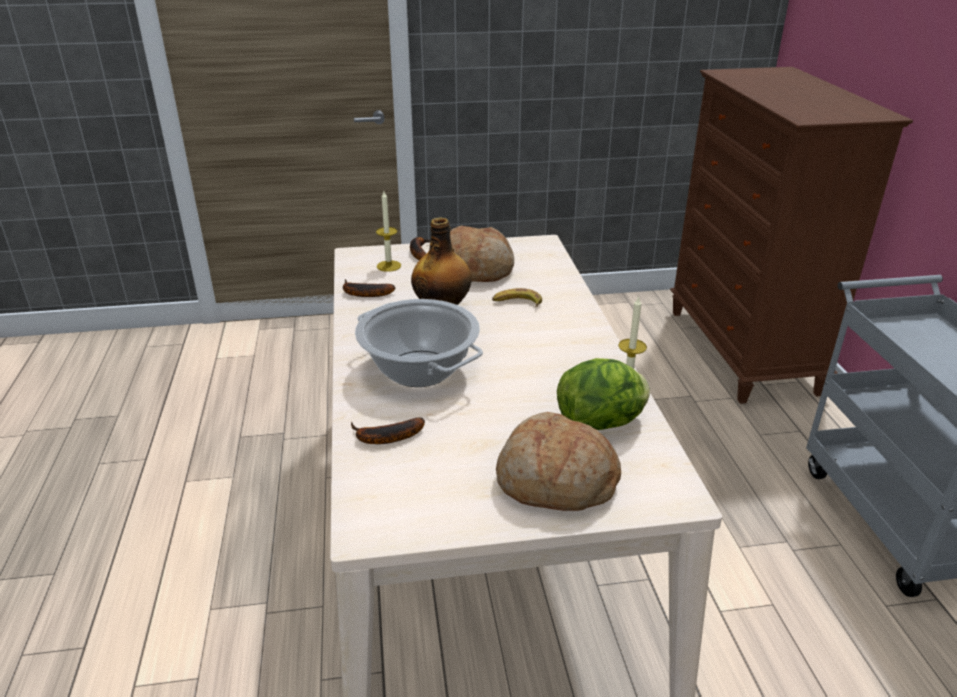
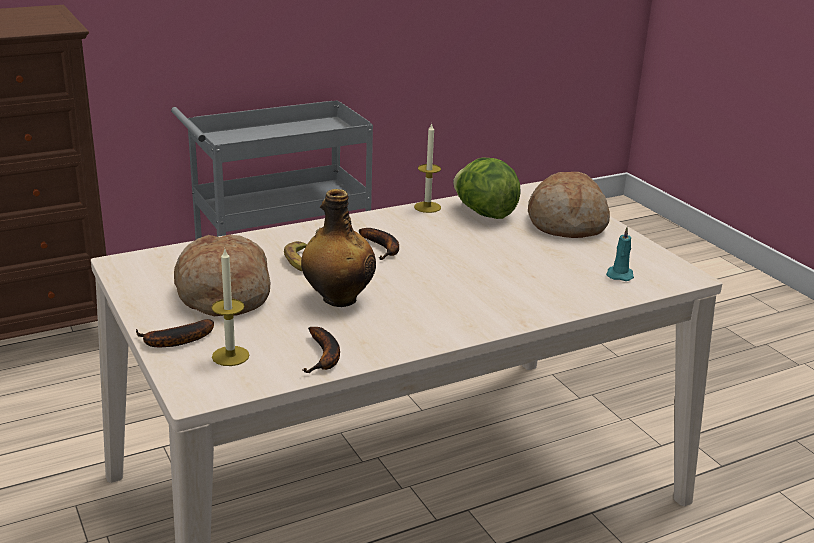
camera: 110 degrees left, 5 degrees down
(385, 438) = (583, 288): banana -> banana (383, 248)
(399, 475) = (619, 275): none -> turquoise candle
(420, 369) = (469, 291): cooking pot -> none

